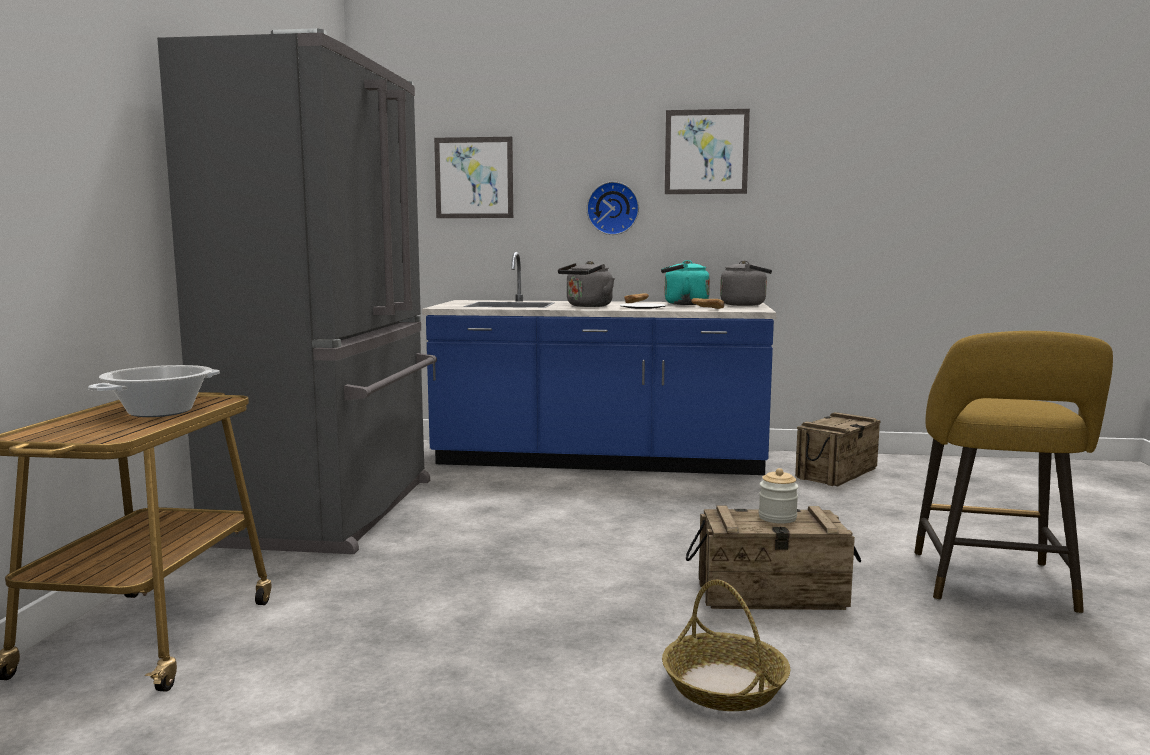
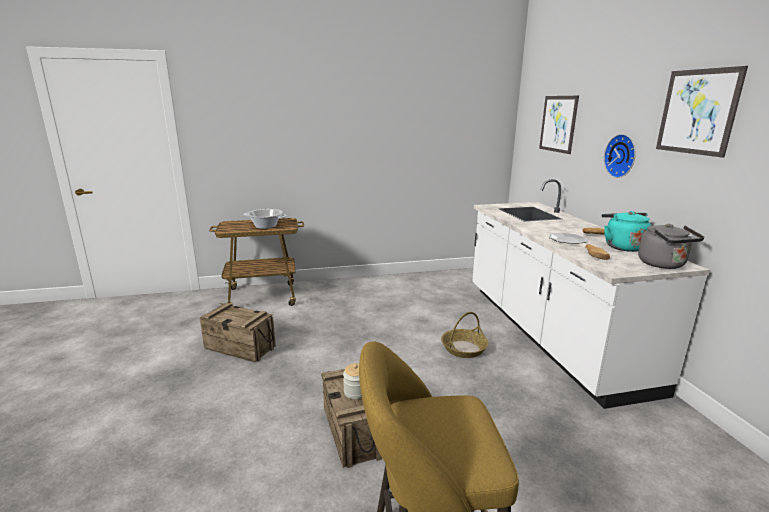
camera: 70 degrees right, 10 degrees up
(334, 511) = (391, 289): grey fridge -> none
(587, 306) = (549, 227): grey kettle -> none
(599, 460) = (549, 333): blue counter -> white counter
(723, 685) = (239, 425): basket -> basket (464, 348)
(836, 472) = (667, 452): crate -> crate (240, 347)

